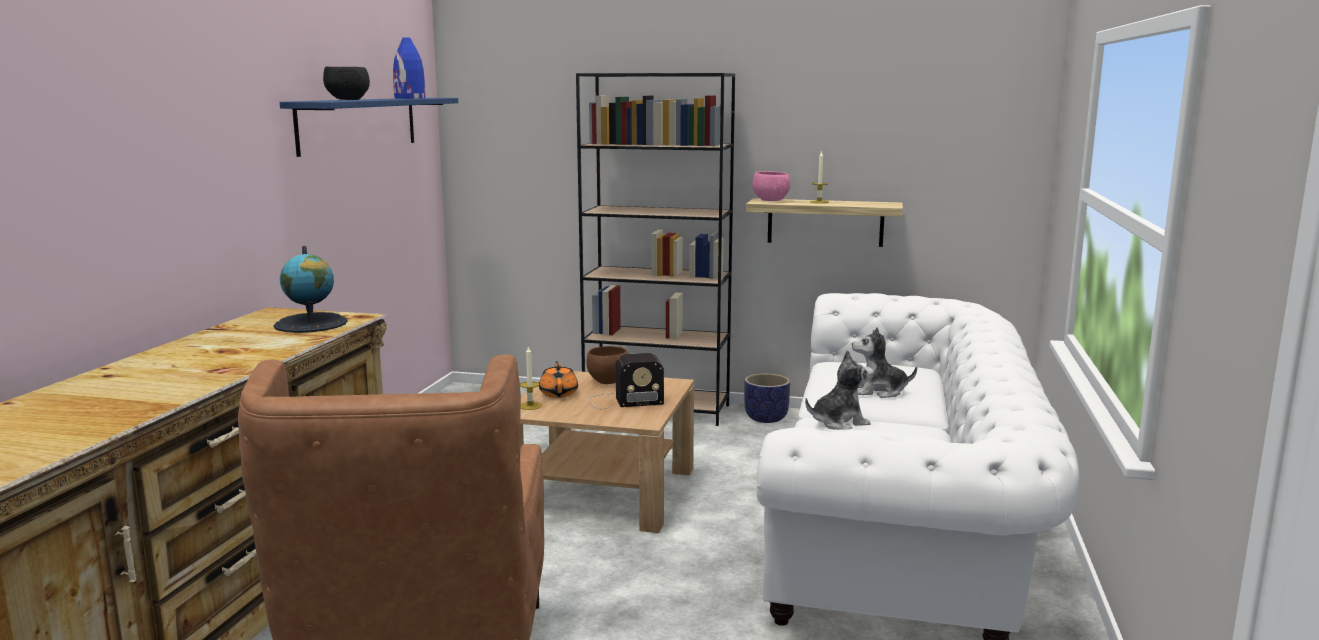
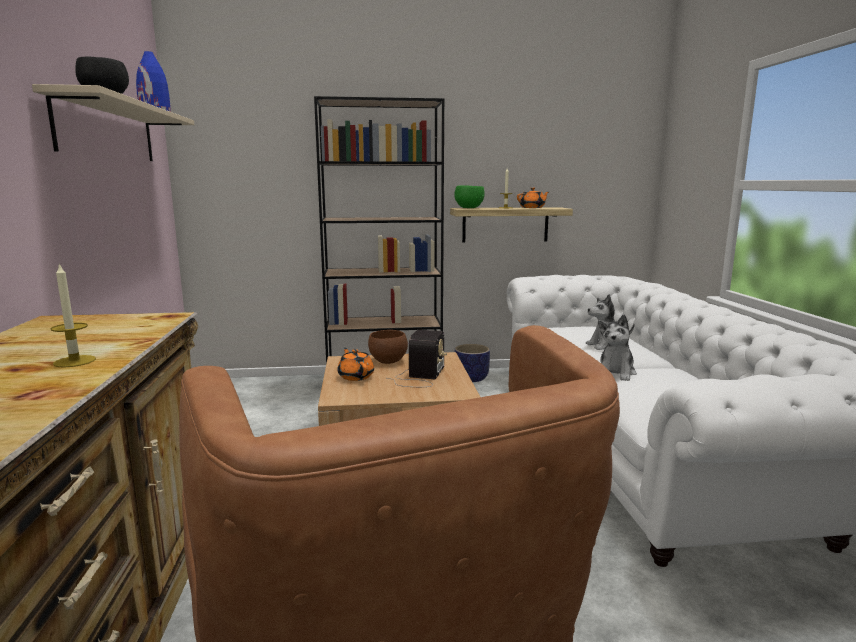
camera: 20 degrees left, 0 degrees up
(311, 324) = (116, 327): globe -> none
(359, 124) = (108, 131): blue shelf -> beige shelf
(530, 406) = (341, 391): candle -> candle (74, 361)
(622, 401) = (420, 376): radio -> radio turned 45 degrees counterclockwise
(771, 200) = (469, 208): pink bowl -> green bowl
(839, 422) = (615, 373): plush toy -> plush toy turned 150 degrees clockwise
(855, 203) = (532, 208): none -> orange teapot

